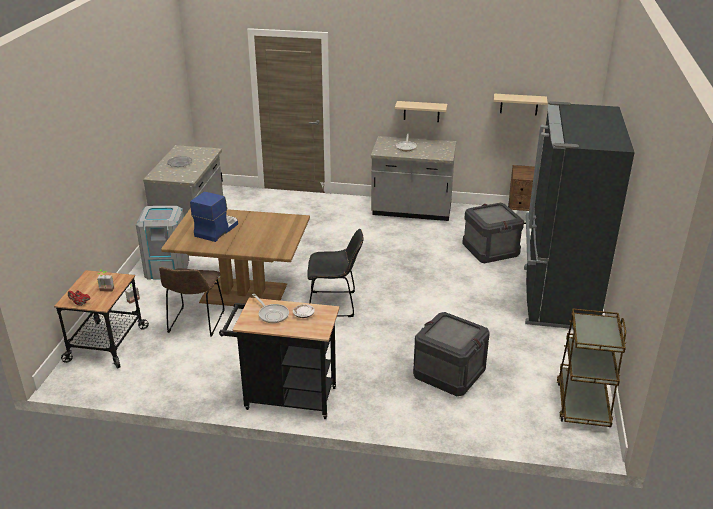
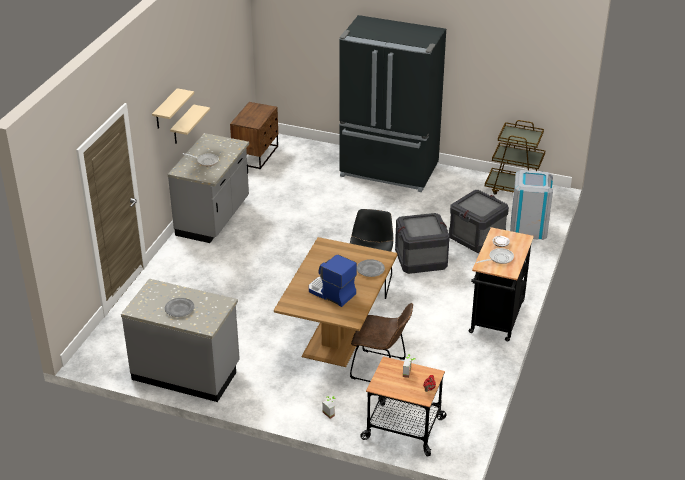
camera: 80 degrees left, 5 degrees up
(167, 268) = (271, 390): grey trash can -> grey trash can (528, 228)
(256, 246) = (370, 270): none -> grey plate
(490, 250) = (306, 188): crate -> crate (421, 260)
(519, 104) = (223, 69): beige shelf -> beige shelf (165, 110)

